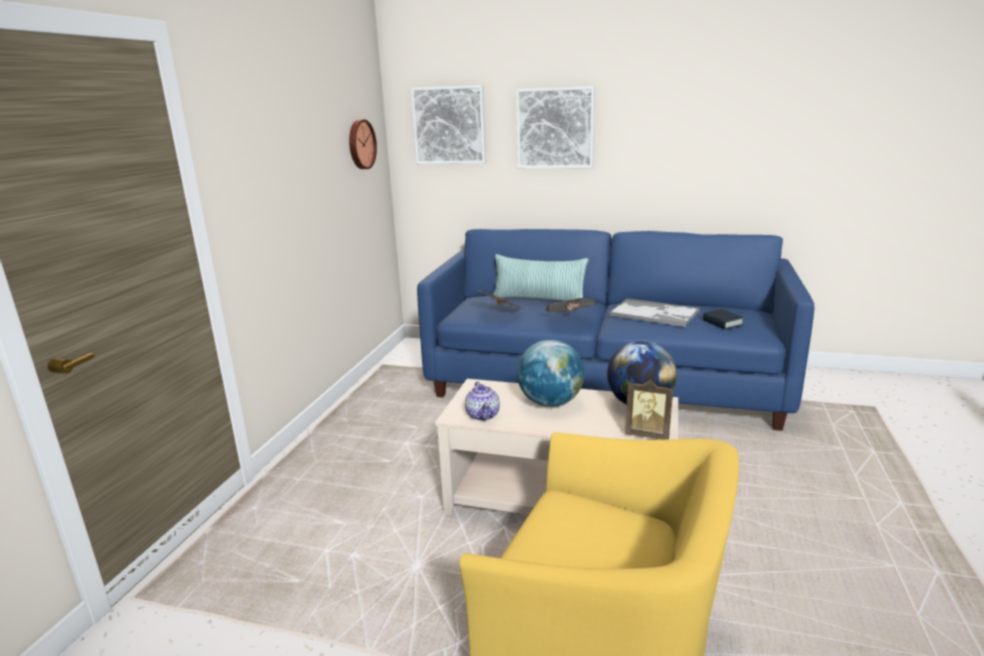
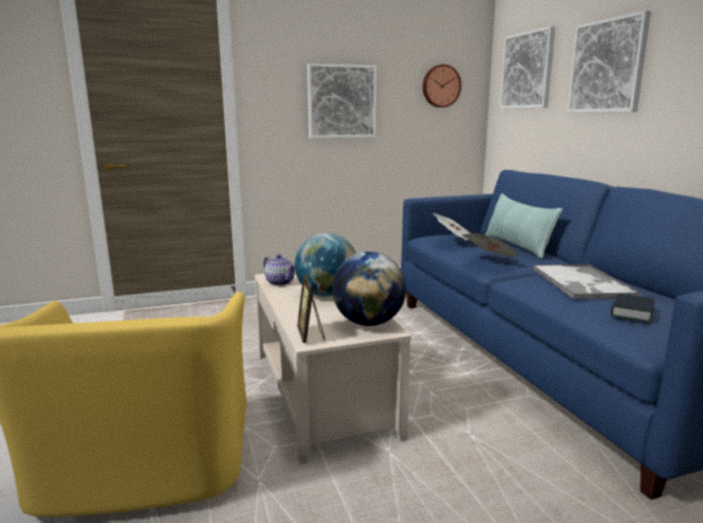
camera: 55 degrees right, 5 degrees down
(296, 179) = (342, 102): none -> picture
(483, 415) = (280, 282): teapot -> teapot turned 90 degrees counterclockwise

